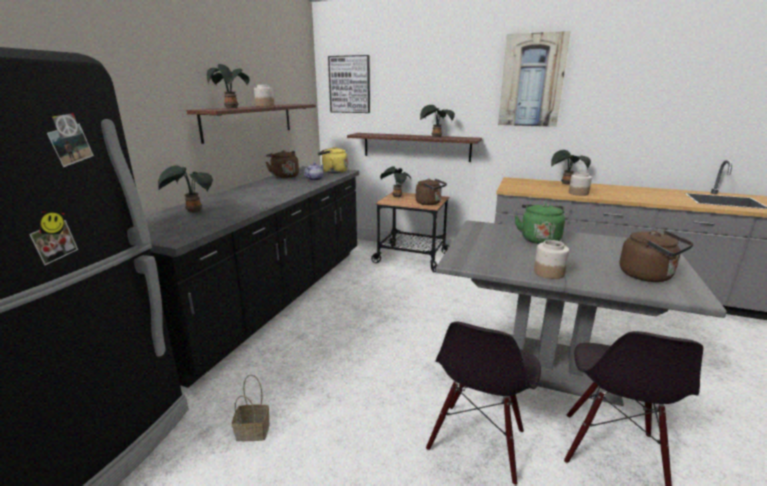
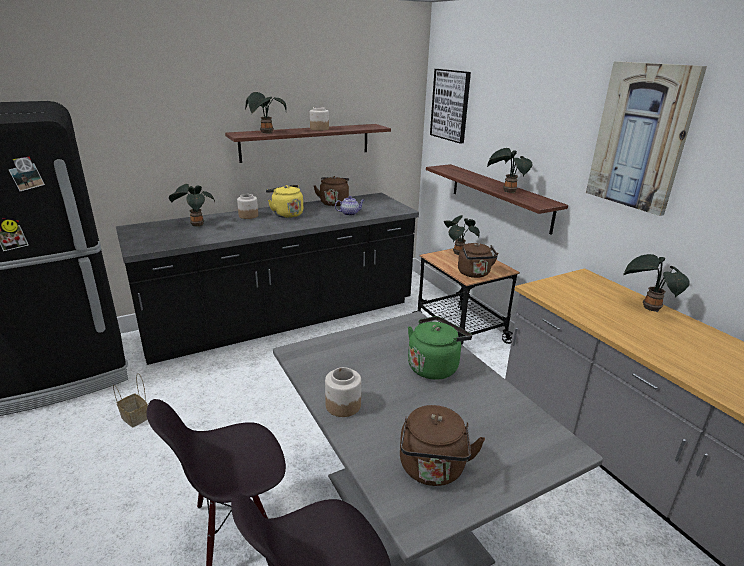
camera: 40 degrees right, 5 degrees up
(333, 172) = (388, 208): yellow kettle -> yellow kettle (286, 214)
(578, 193) = (620, 329): jar -> jar (248, 216)

